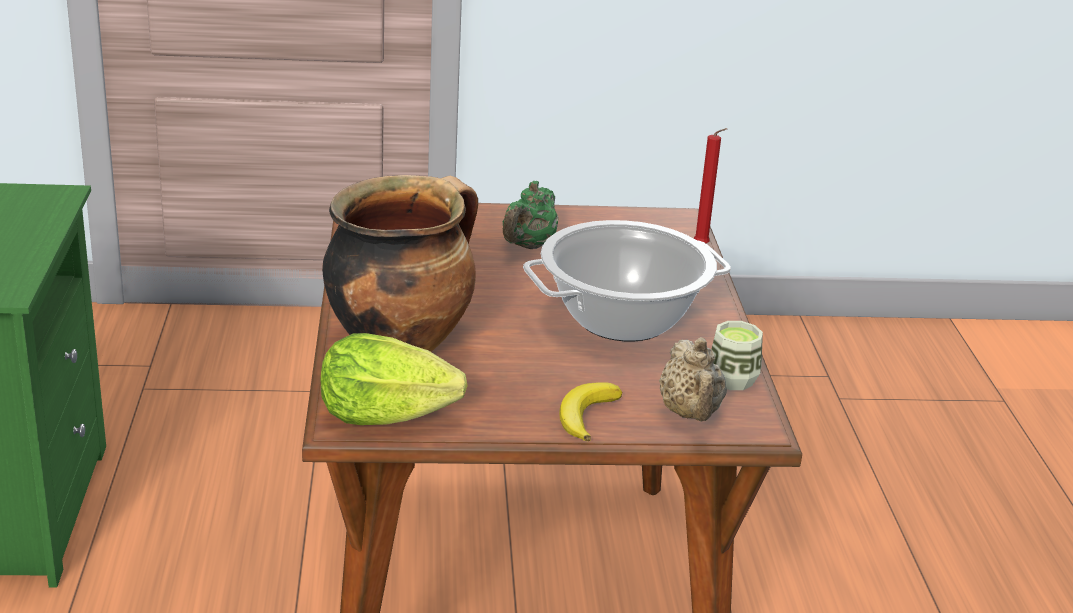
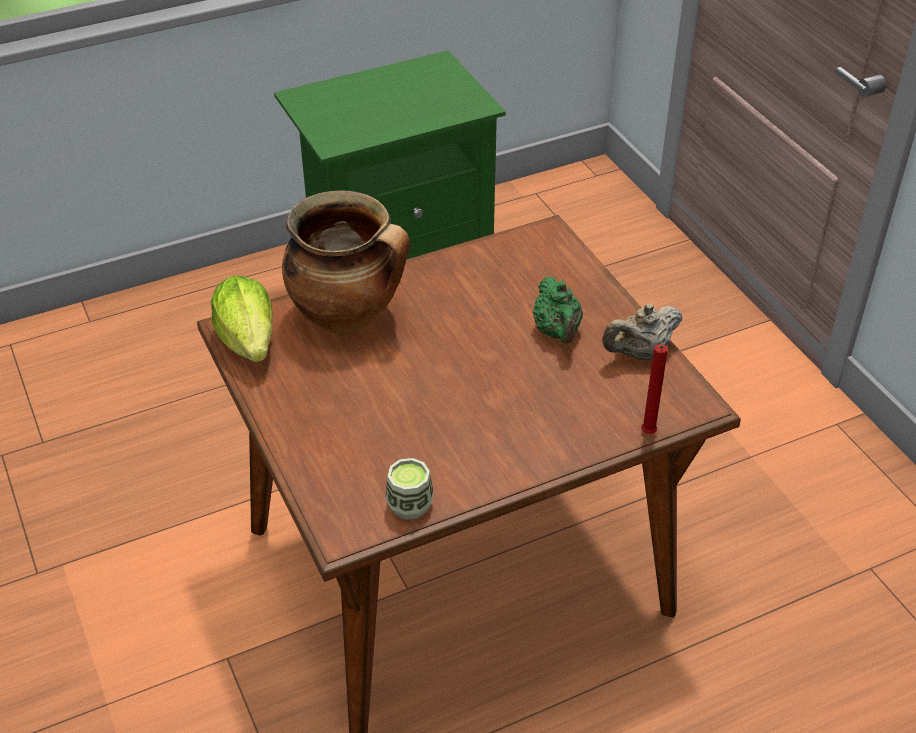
camera: 70 degrees right, 15 degrees up
(528, 246) = (557, 332): green teapot -> green teapot turned 105 degrees counterclockwise
(586, 415) = (304, 436): banana -> none
(622, 319) = (467, 418): cooking pot -> none
(690, 414) = (339, 492): beige teapot -> beige teapot (640, 353)

